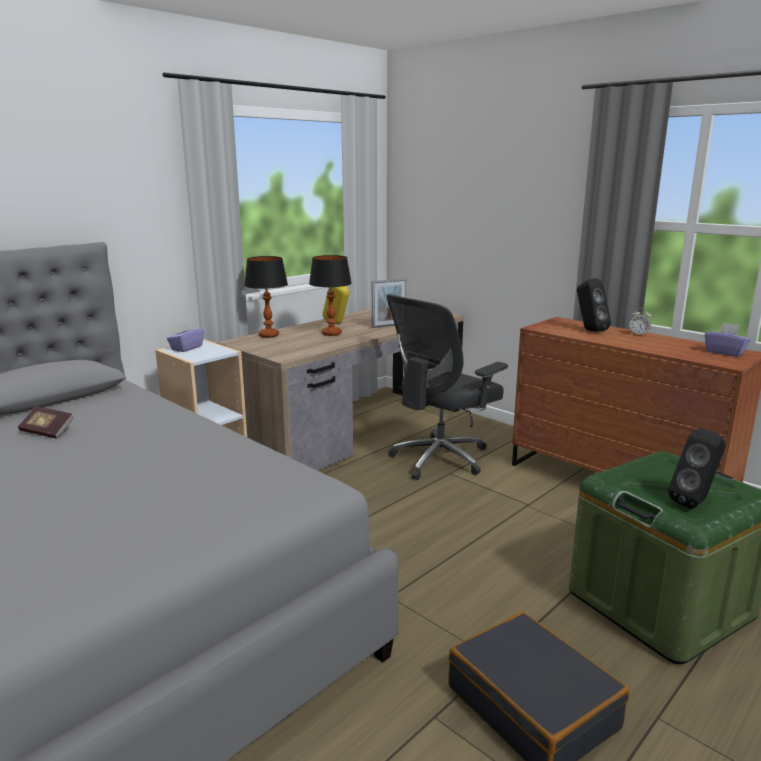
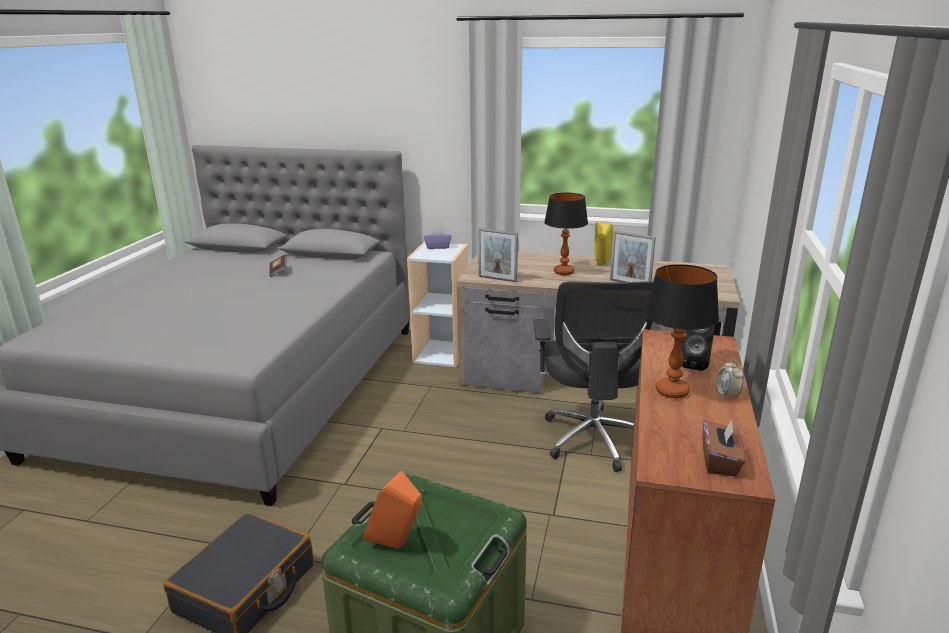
camera: 60 degrees right, 5 degrees up
(268, 335) = (522, 256): table lamp -> table lamp (671, 391)
(306, 351) = (497, 279): none -> picture frame
(440, 458) = (591, 437): office chair -> office chair turned 105 degrees counterclockwise
(695, 502) = (397, 546): black speaker -> orange speaker
(724, 352) = (720, 462): purple tissue box -> brown tissue box

